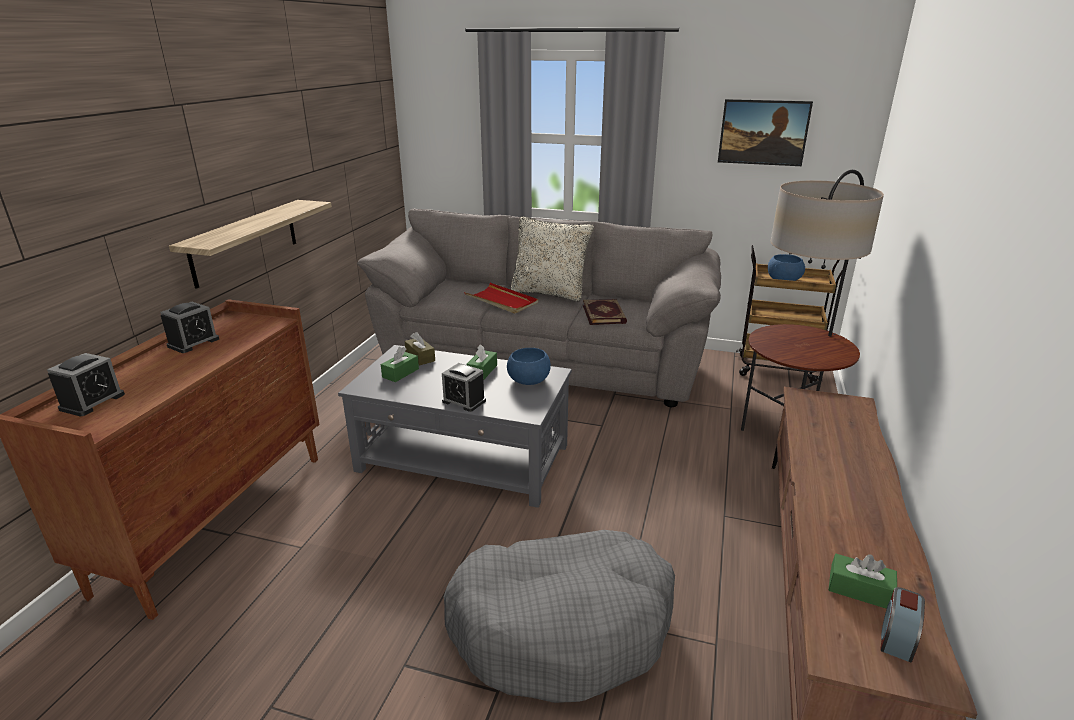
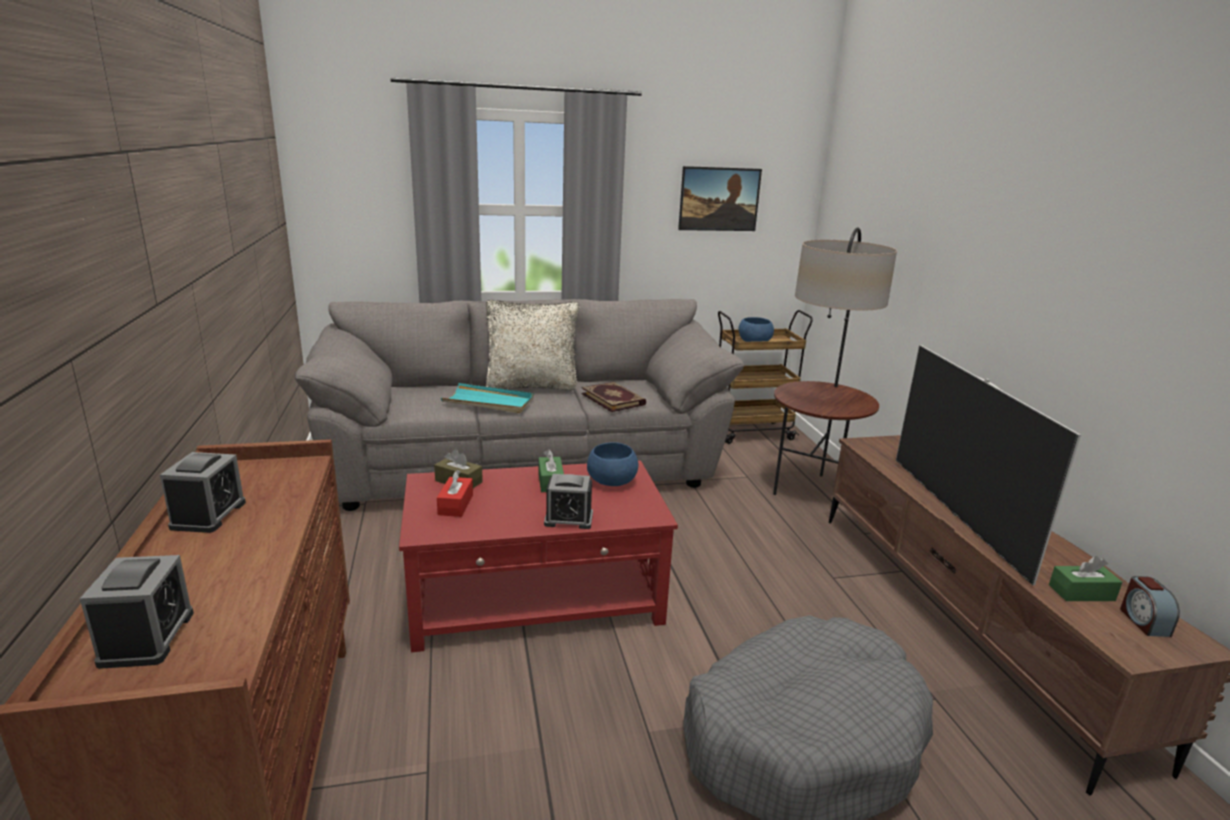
camera: 30 degrees left, 5 degrees down
(245, 242) = (196, 358): shelf -> none
(400, 373) = (455, 505): green tissue box -> red tissue box
(464, 458) = (536, 596): grey coffee table -> red coffee table
(502, 301) = (489, 402): red tray -> turquoise tray
(816, 482) = (955, 514): none -> television

